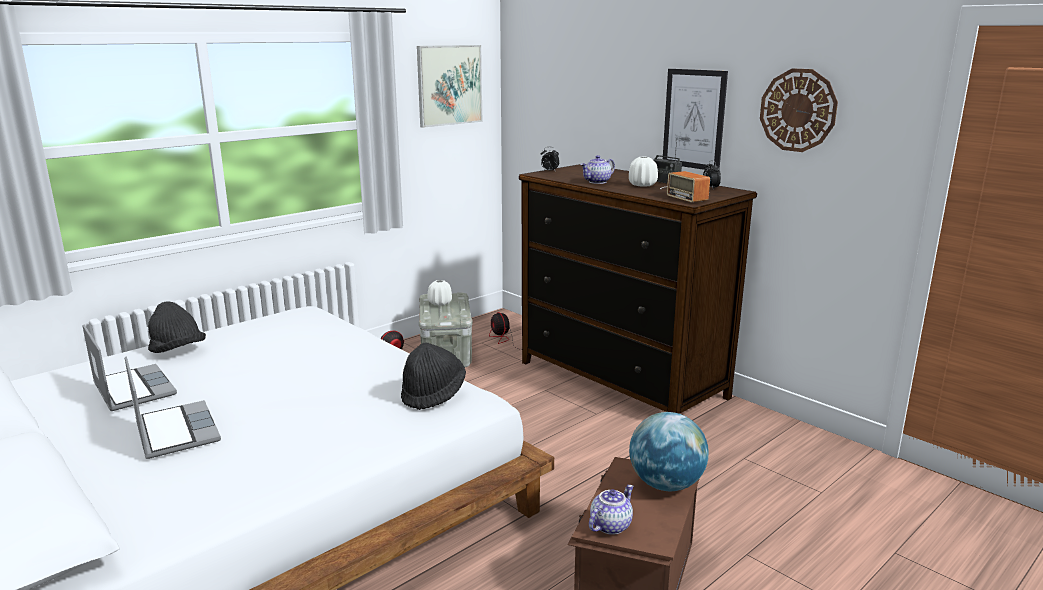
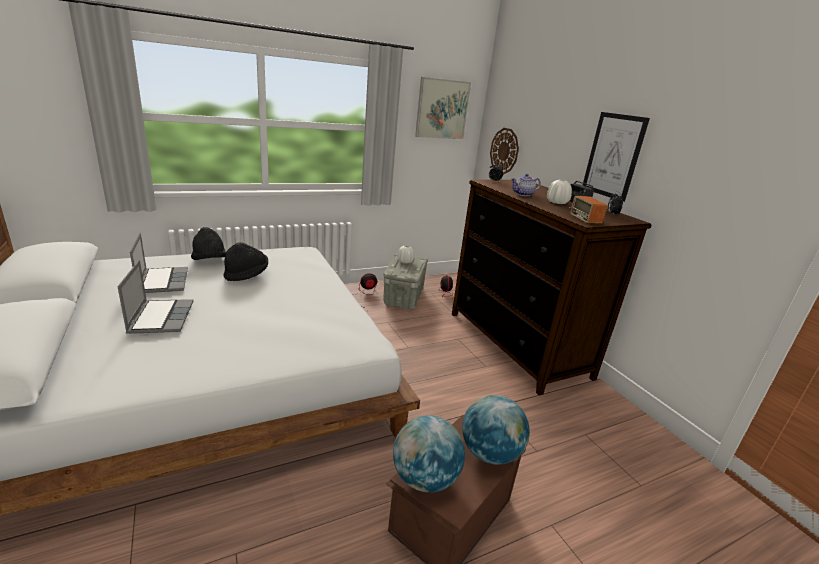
camera: 15 degrees right, 5 degrees up
(433, 394) = (341, 331): black hat -> black hat (246, 275)
(610, 525) = (424, 478): teapot -> globe
(798, 110) = (704, 159): wall clock -> wall clock (504, 151)

